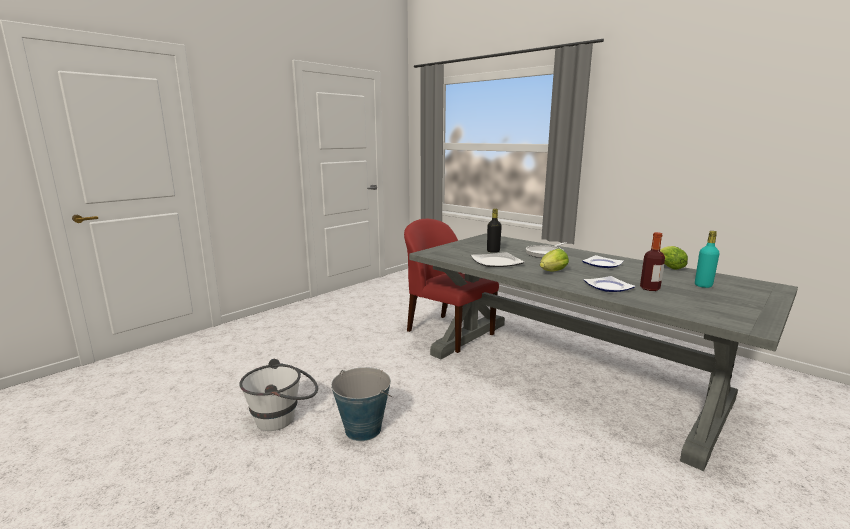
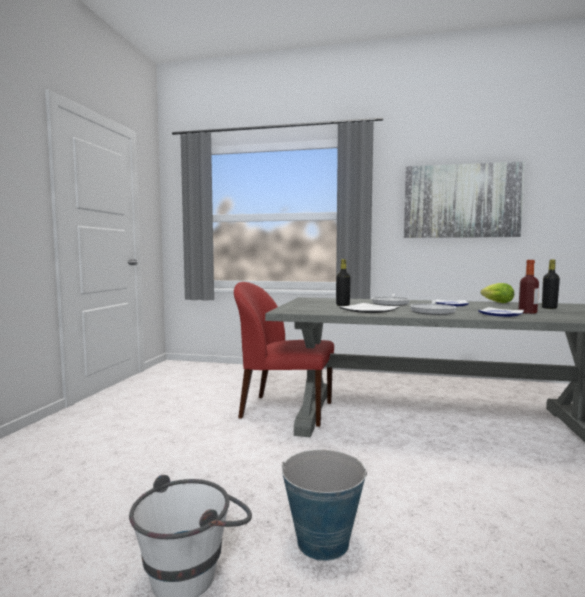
camera: 30 degrees left, 10 degrees down
(551, 272) = (433, 311): lettuce -> frying pan
(692, 136) = (461, 201): none -> picture
(703, 285) = (549, 308): turquoise bottle -> black bottle

